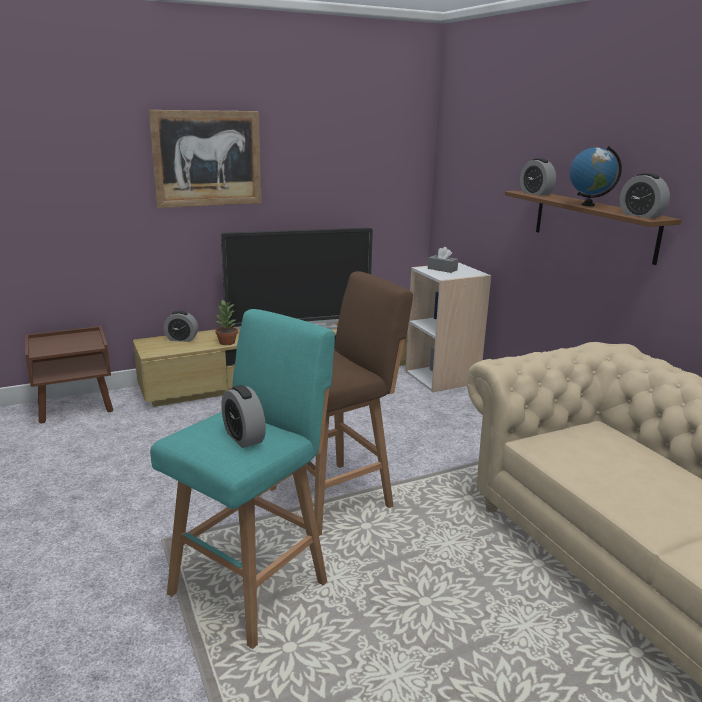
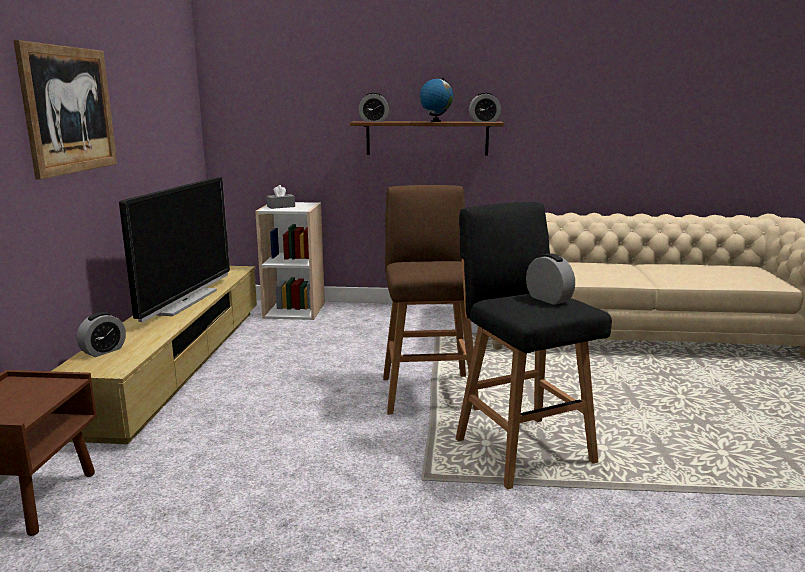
camera: 60 degrees left, 5 degrees down
(227, 342) = (161, 333): potted plant -> none
(243, 437) = (548, 299): alarm clock -> alarm clock turned 120 degrees counterclockwise
(252, 585) = (521, 448): turquoise stool -> black stool

